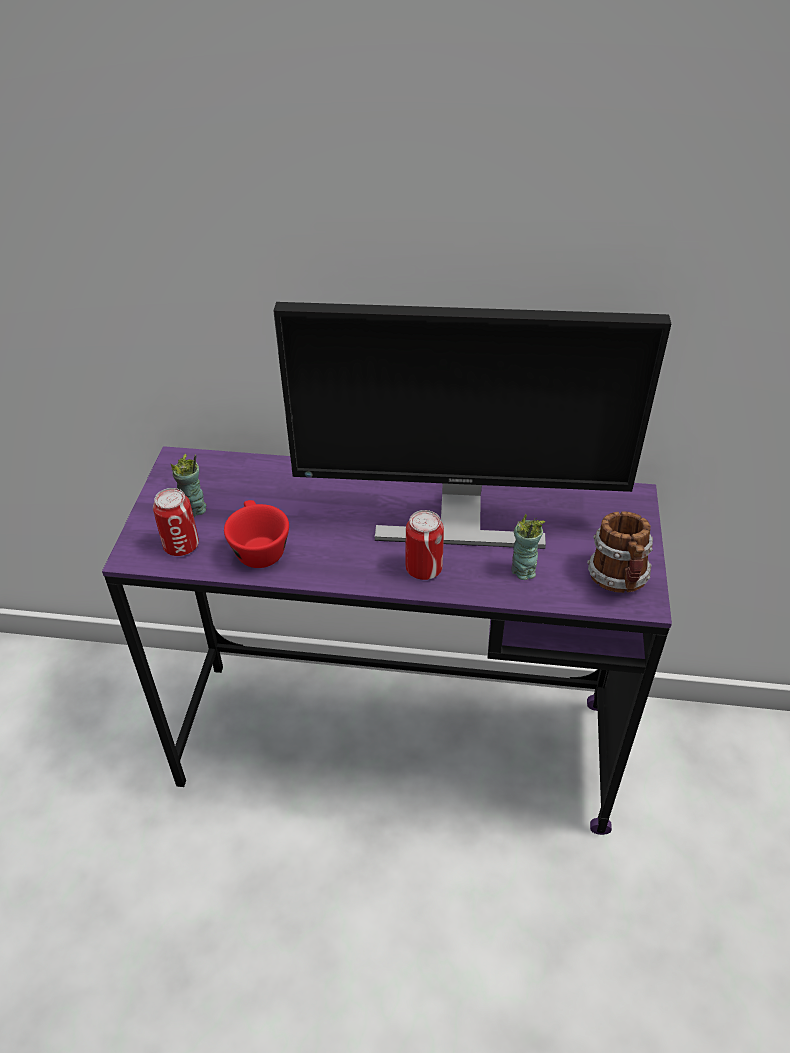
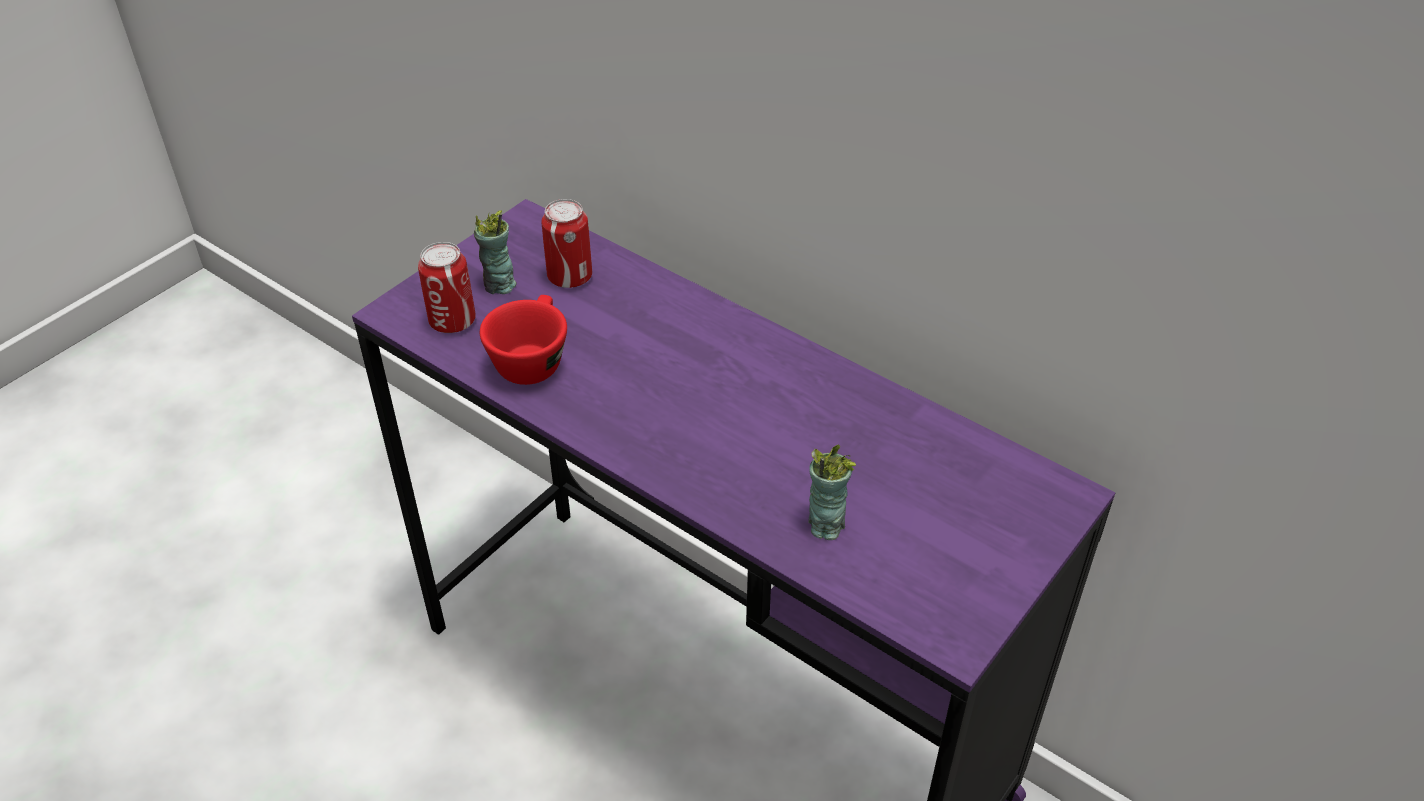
camera: 30 degrees right, 0 degrees up
(424, 569) = (701, 467): can -> can (570, 277)
(458, 519) = (797, 424): monitor -> none
(618, 580) = (945, 595): mug -> none

